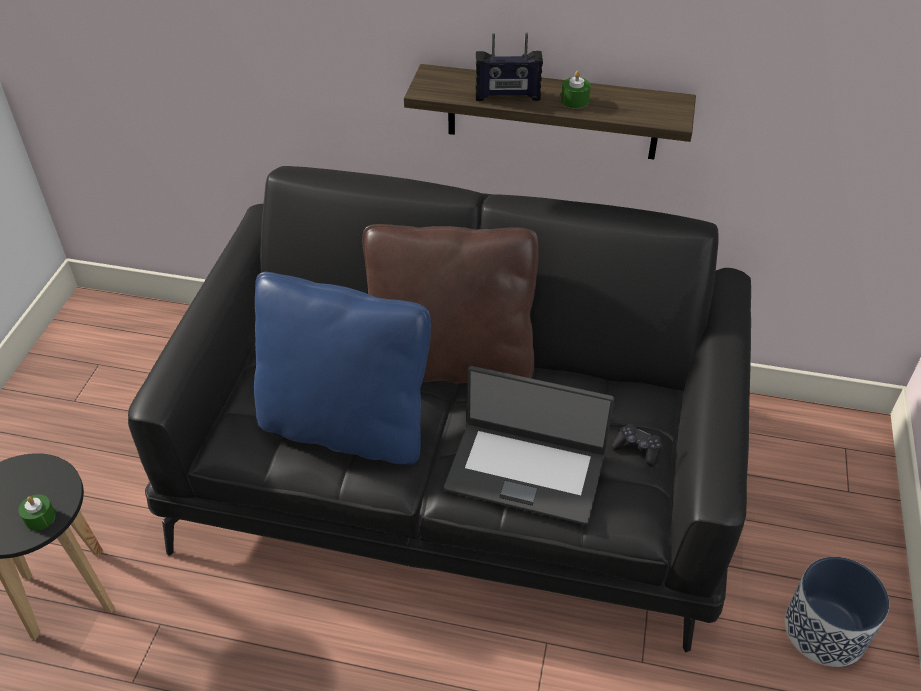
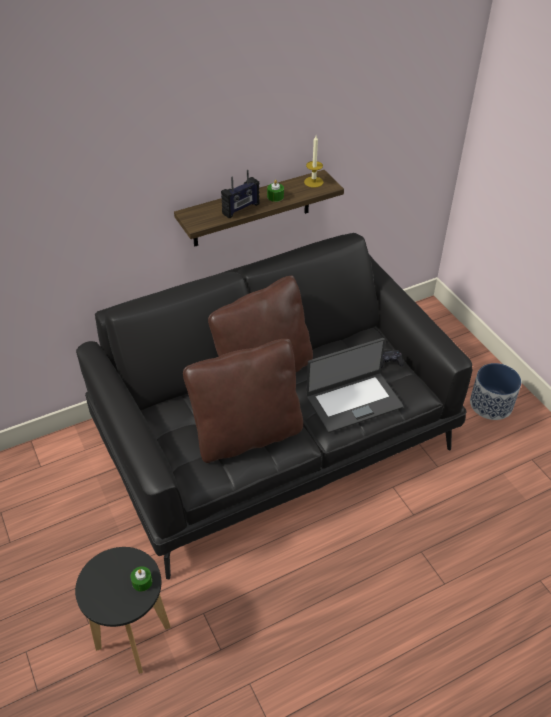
camera: 40 degrees left, 0 degrees up
(345, 426) = (247, 434): blue pillow -> brown pillow
(656, 104) = (313, 182): none -> candle

